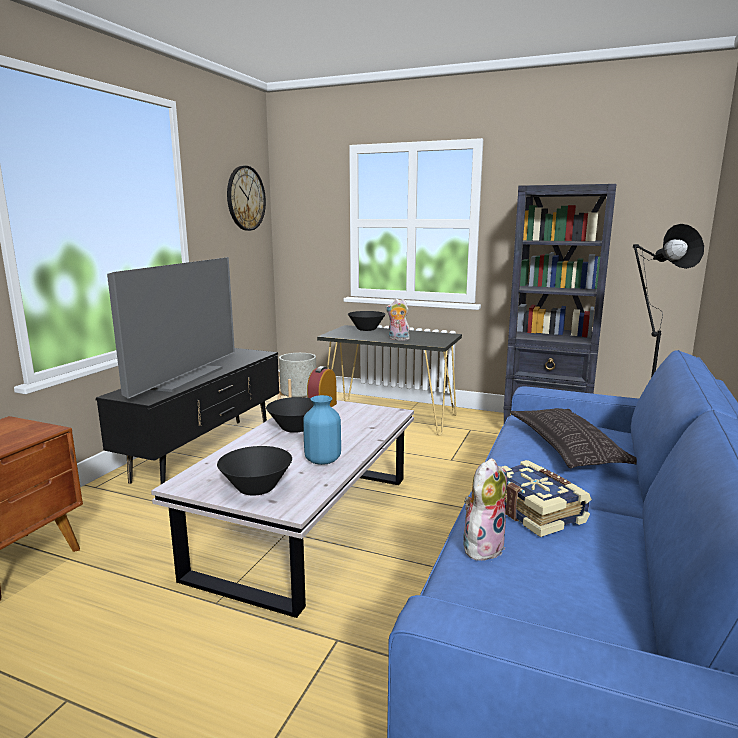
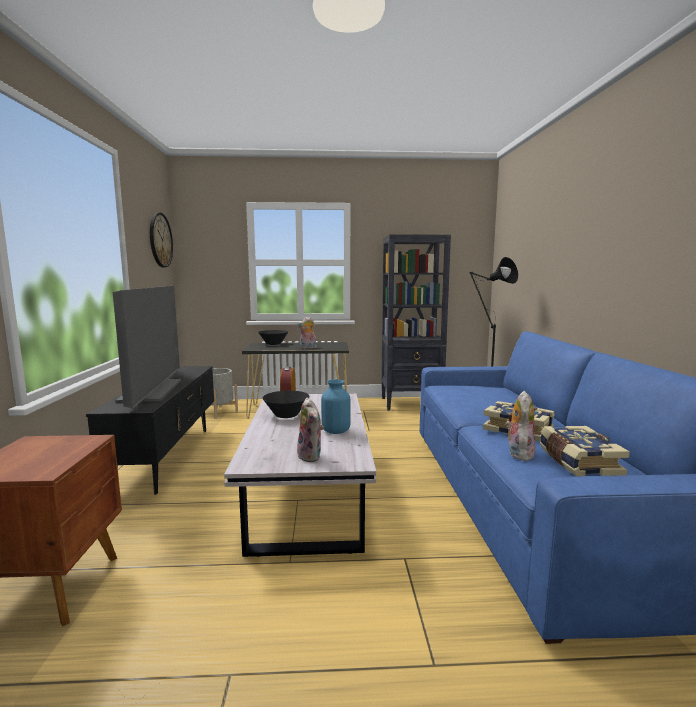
camera: 25 degrees left, 5 degrees down
(256, 488) = (311, 456): black bowl -> plush toy
(548, 583) = (577, 462): none -> book
(567, 446) = (487, 397): pillow -> none

